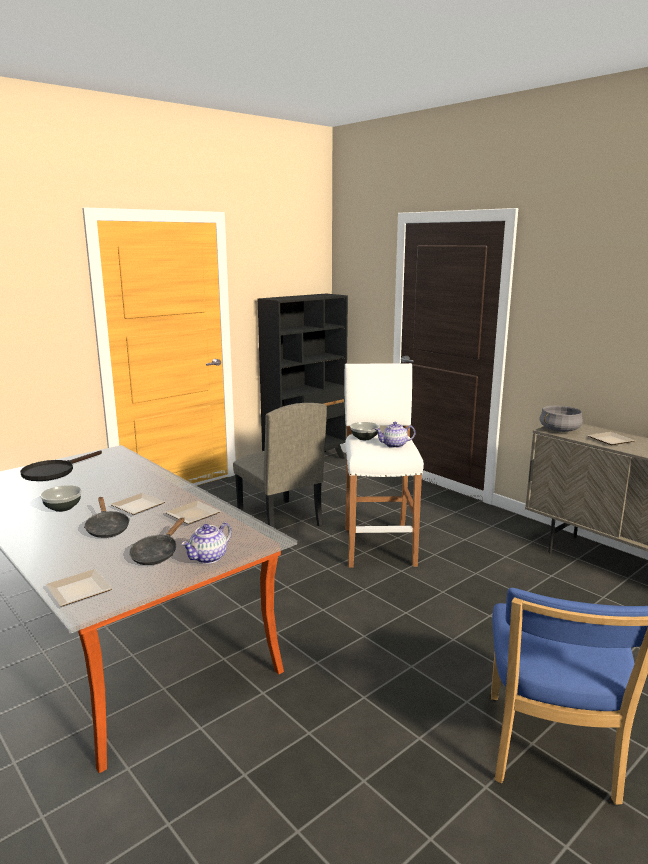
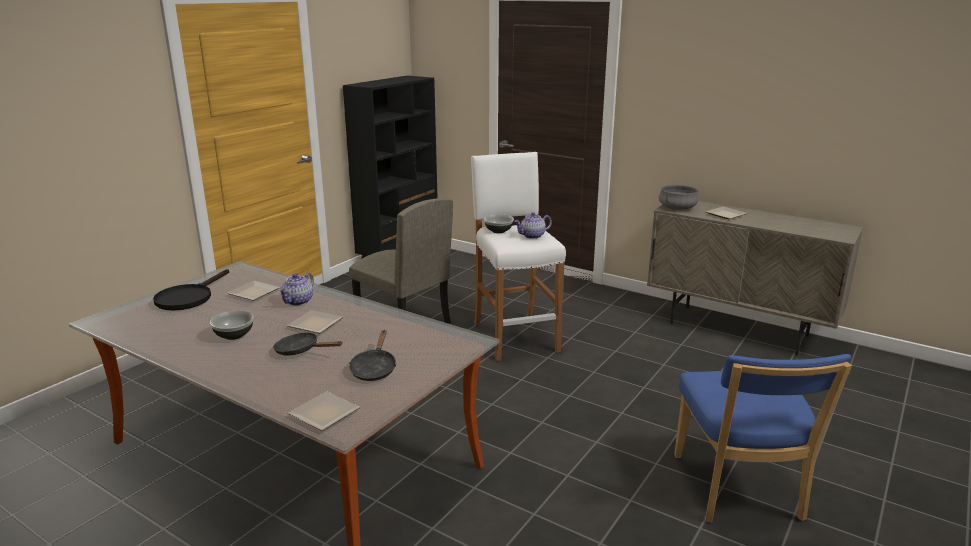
camera: 15 degrees left, 5 degrees up
(107, 528) = (301, 350): black frying pan -> black frying pan turned 150 degrees clockwise
(193, 514) = (380, 326): plate -> plate (254, 292)
(208, 558) = (428, 366): teapot -> teapot (298, 301)

